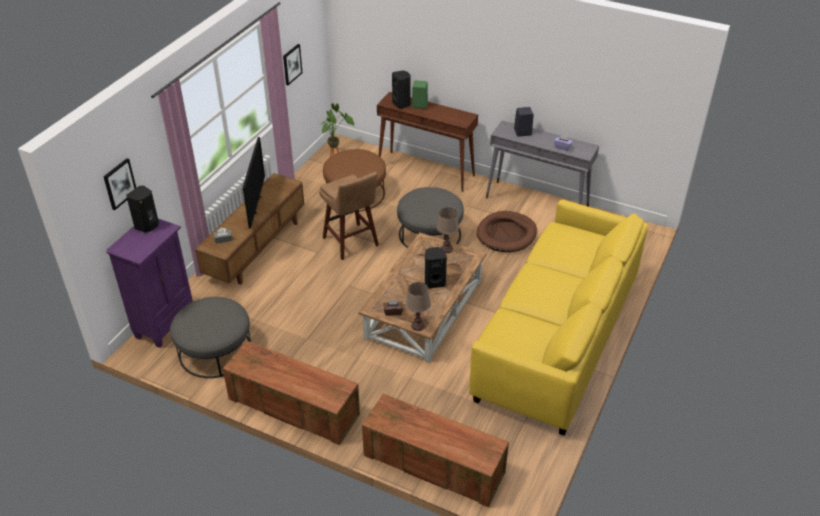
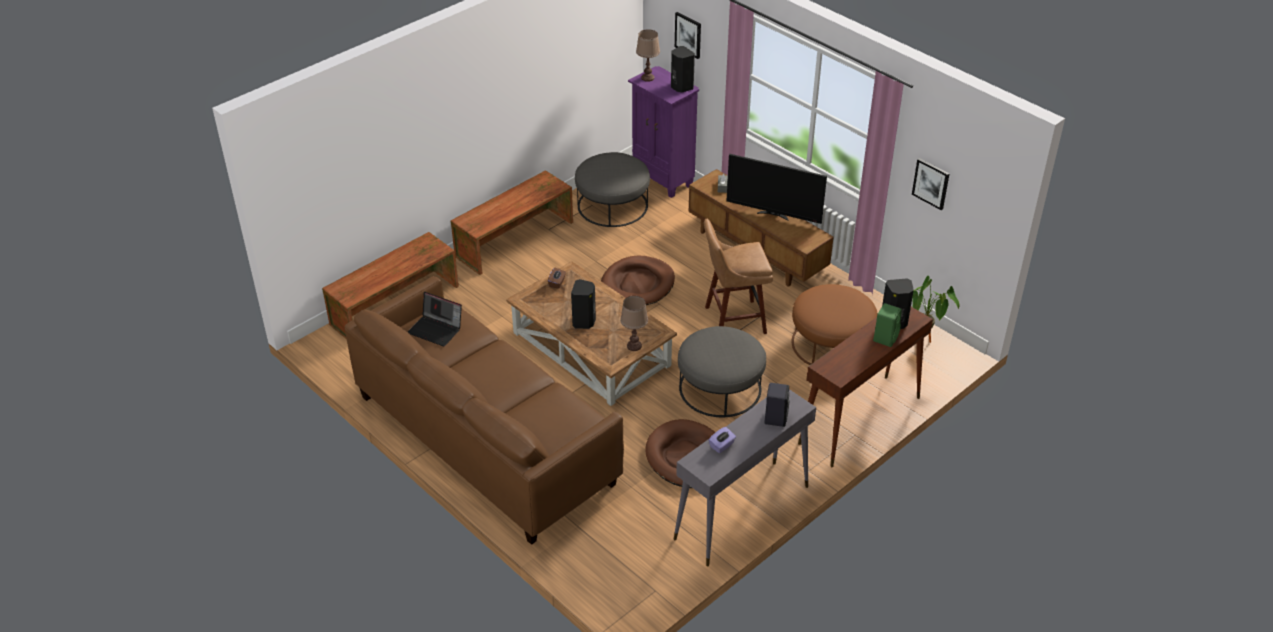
camera: 110 degrees right, 0 degrees up
(329, 304) = (638, 284): none -> brown dog bed
(418, 326) = (527, 294): brown table lamp -> brown table lamp (647, 78)
(521, 340) = (436, 330): none -> laptop
(555, 339) = (487, 437): yellow sofa -> brown sofa

